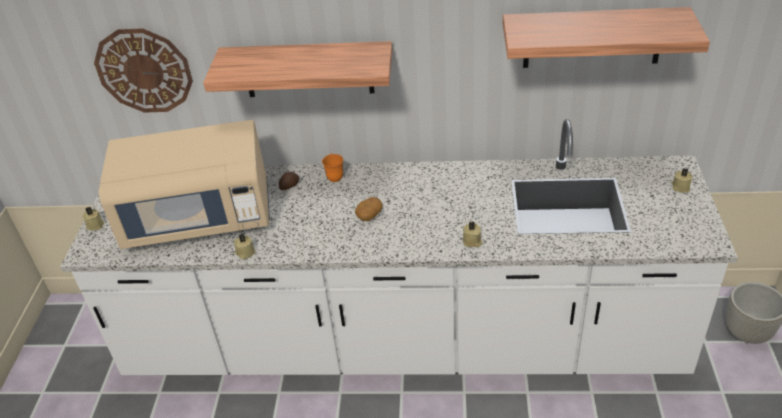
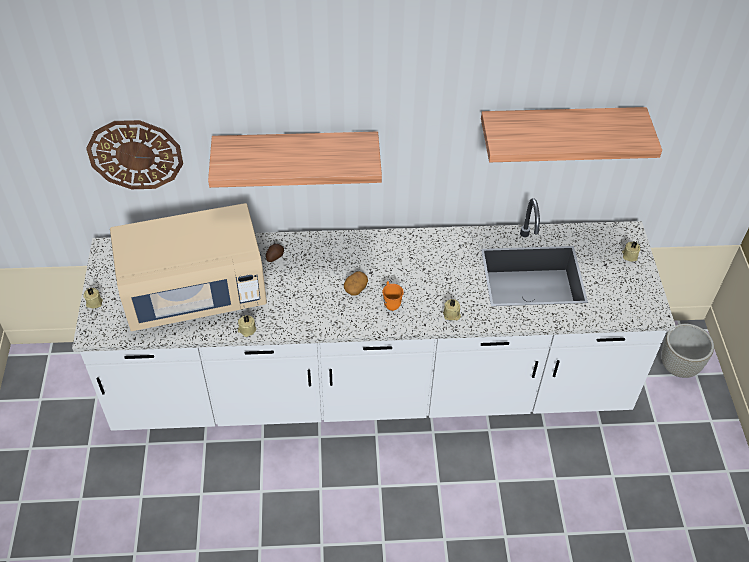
camera: 10 degrees left, 10 degrees up
(334, 175) = (316, 244): orange mug -> orange mug (391, 302)

